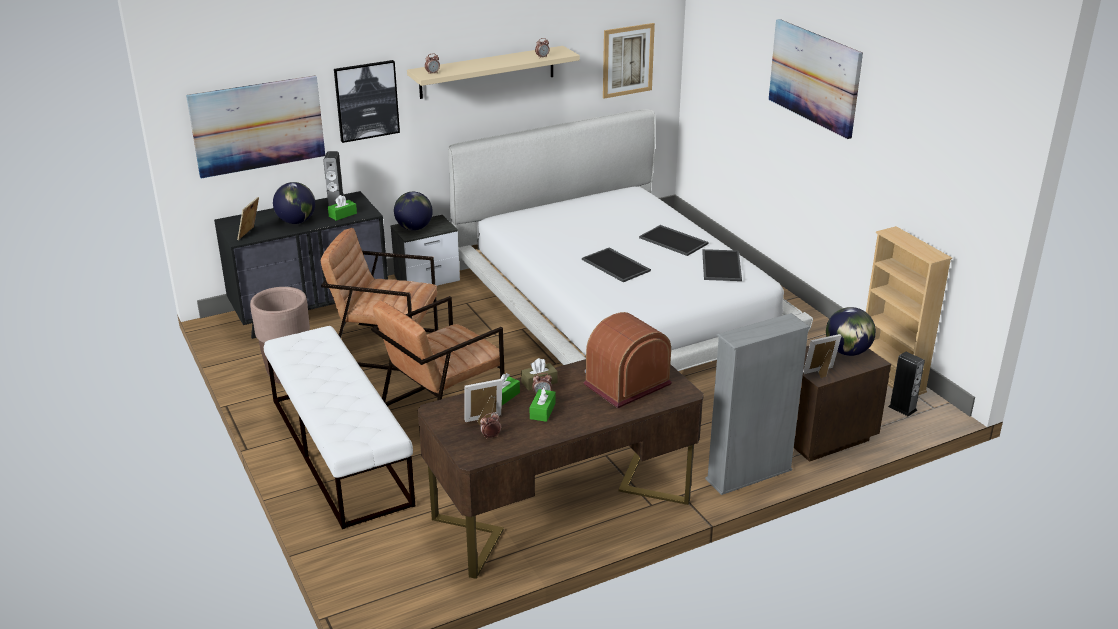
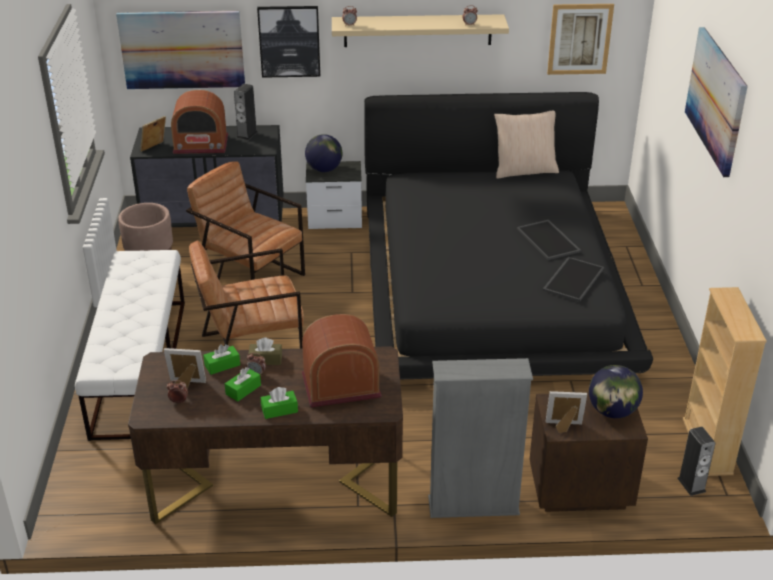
camera: 25 degrees right, 5 degrees up
(296, 222) = (201, 144): globe -> radio
(343, 215) = (244, 146): green tissue box -> green tissue box (279, 410)
(602, 192) = (524, 170): none -> beige pillow
(617, 265) = (470, 253): tray -> none
(618, 302) = (491, 287): white bed -> black bed

